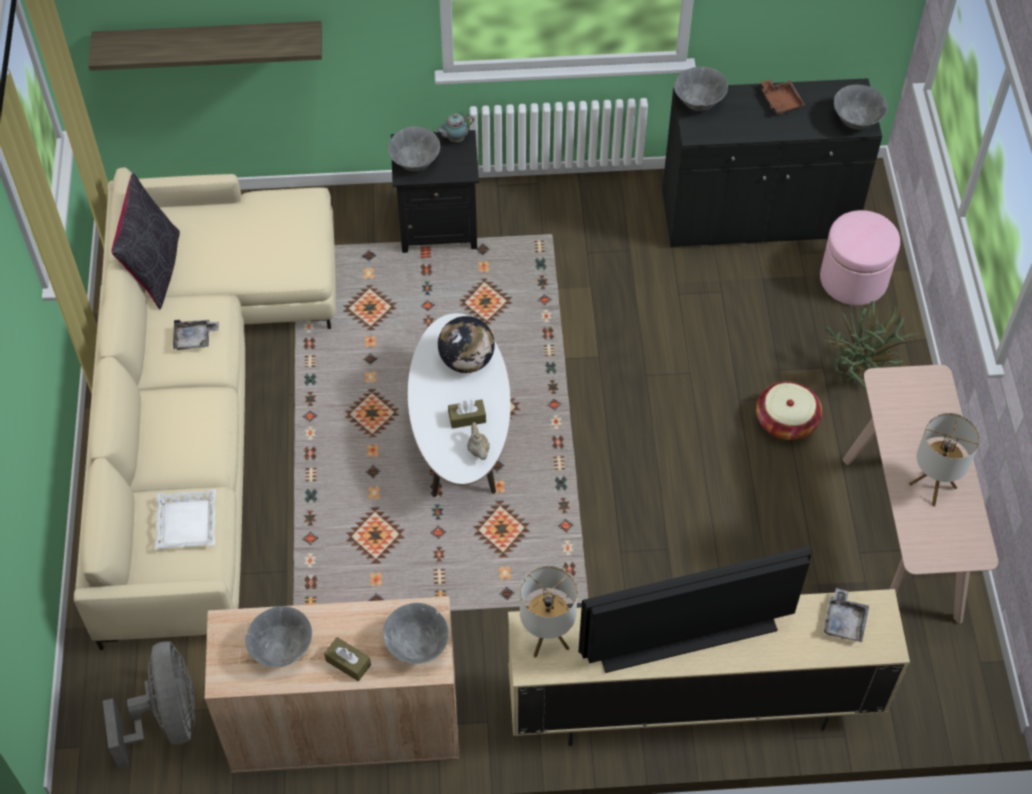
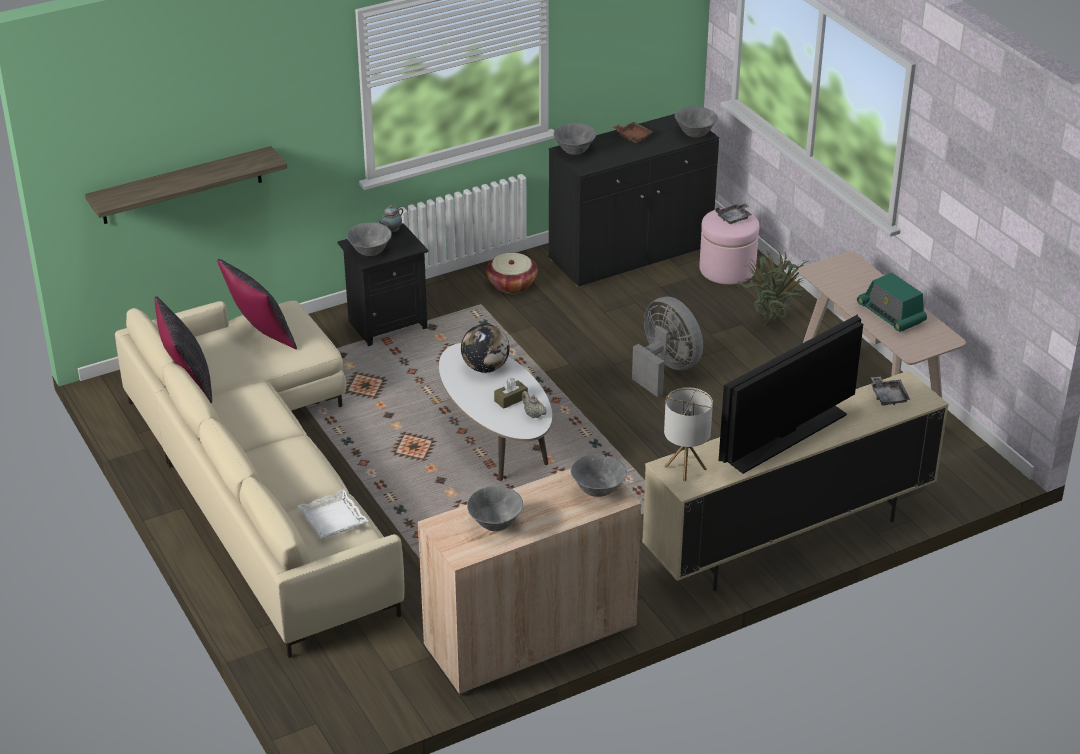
camera: 25 degrees left, 20 degrees down
(167, 720) = (379, 682): grey fan -> grey fan (665, 369)
(195, 339) = (256, 410): grey tray -> grey tray (734, 218)
(258, 230) = (260, 335): none -> black pillow
(348, 663) = (552, 516): brown tissue box -> none
(786, 421) = (737, 360): basket -> basket (512, 284)
(933, 486) = (891, 314): table lamp -> radio

